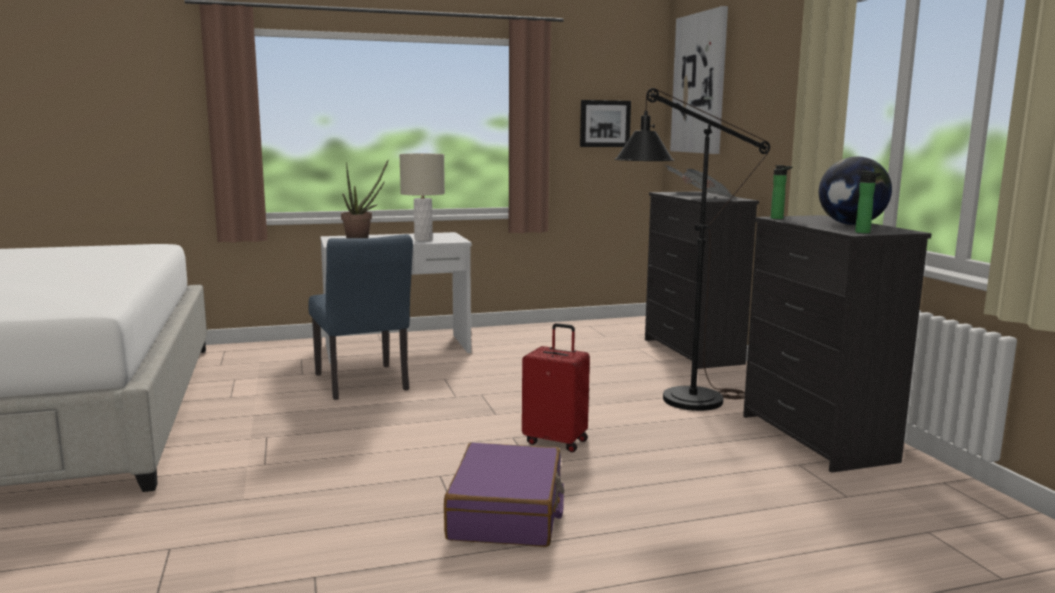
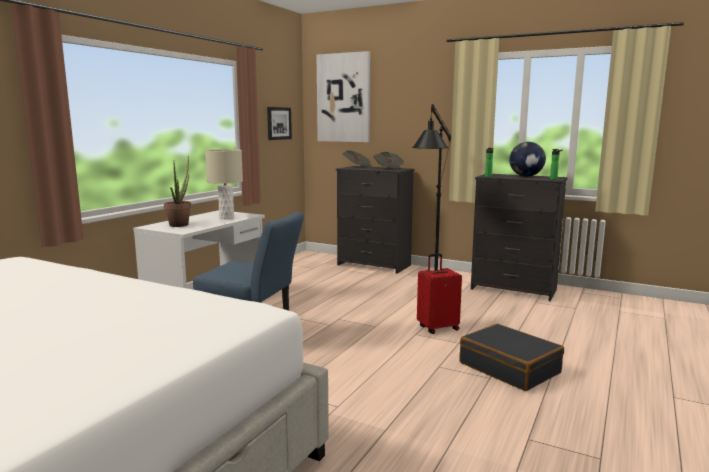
camera: 45 degrees left, 0 degrees up
(507, 513) = (509, 368): purple suitcase -> black suitcase

